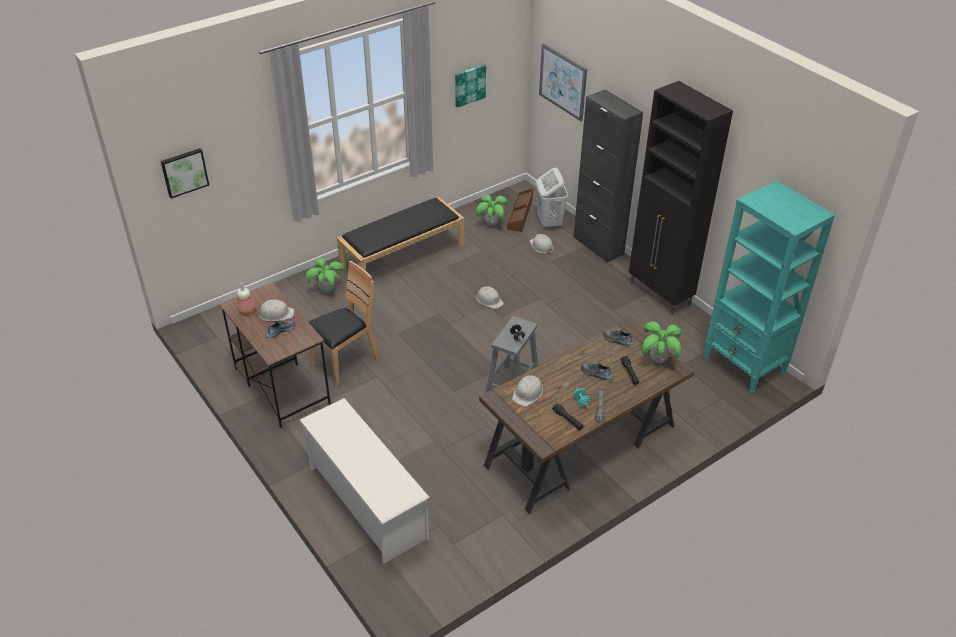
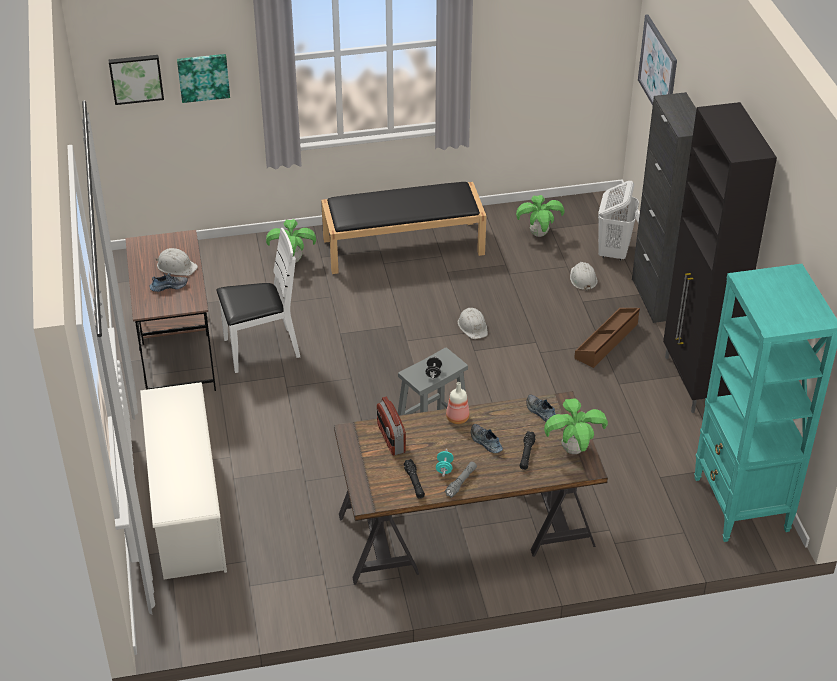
camera: 25 degrees right, 0 degrees up
(246, 311) = (148, 254): bottle -> bottle (457, 418)
(345, 362) = (261, 349): brown chair -> white chair
(469, 85) = (537, 48): picture -> picture (203, 77)
(520, 214) = (583, 232): brown storage box -> brown storage box (607, 341)
(528, 393) = (390, 438): white hard hat -> radio

